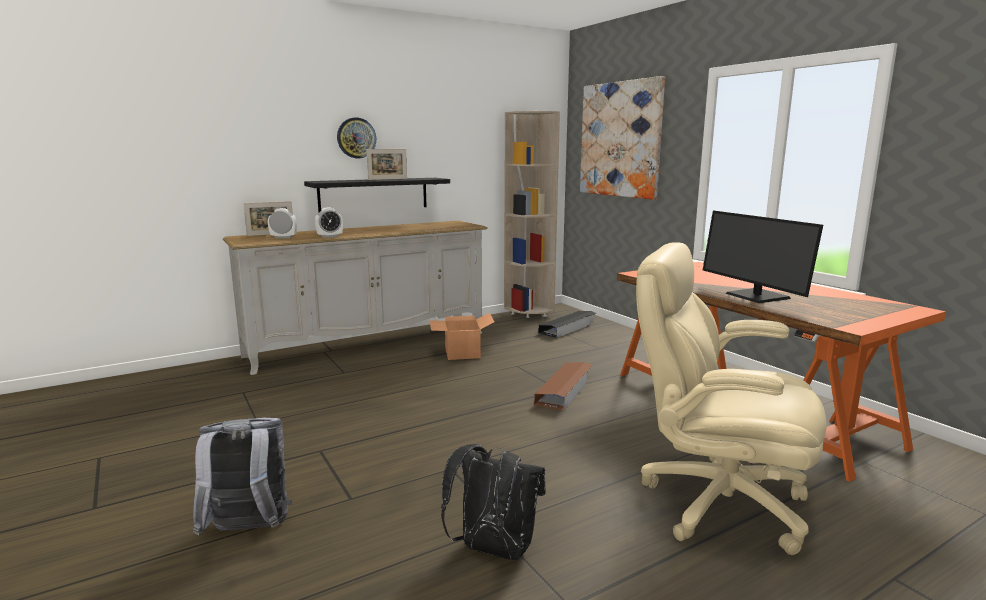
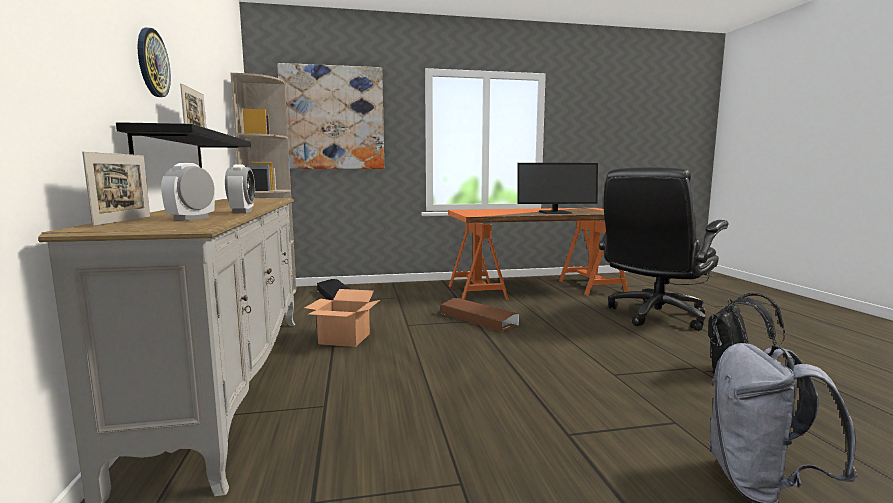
camera: 70 degrees left, 5 degrees down
(716, 501) = (654, 316): beige office chair -> black office chair

